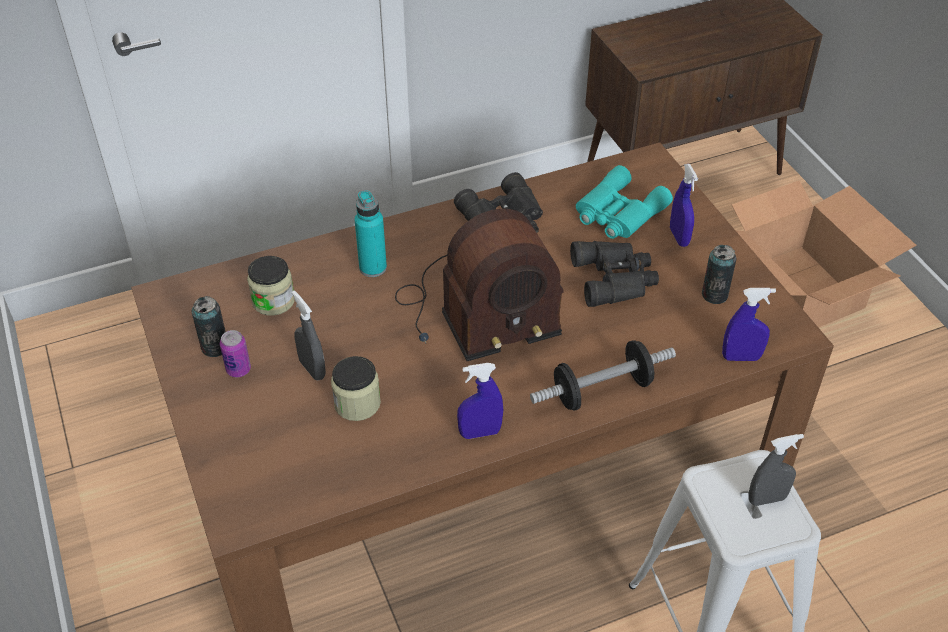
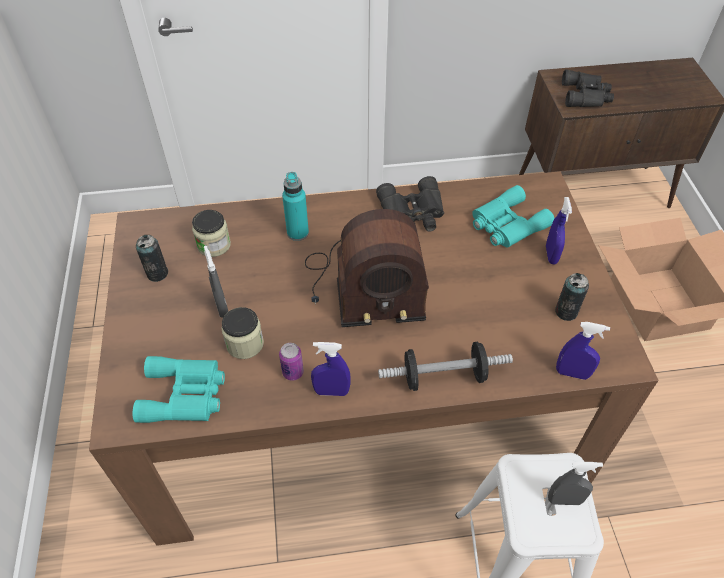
camera: 15 degrees right, 5 degrees up
(238, 369) = (167, 295): can -> can (293, 372)
(307, 473) = (185, 395): none -> turquoise binoculars
(615, 278) = (487, 280): black binoculars -> black binoculars (586, 95)

